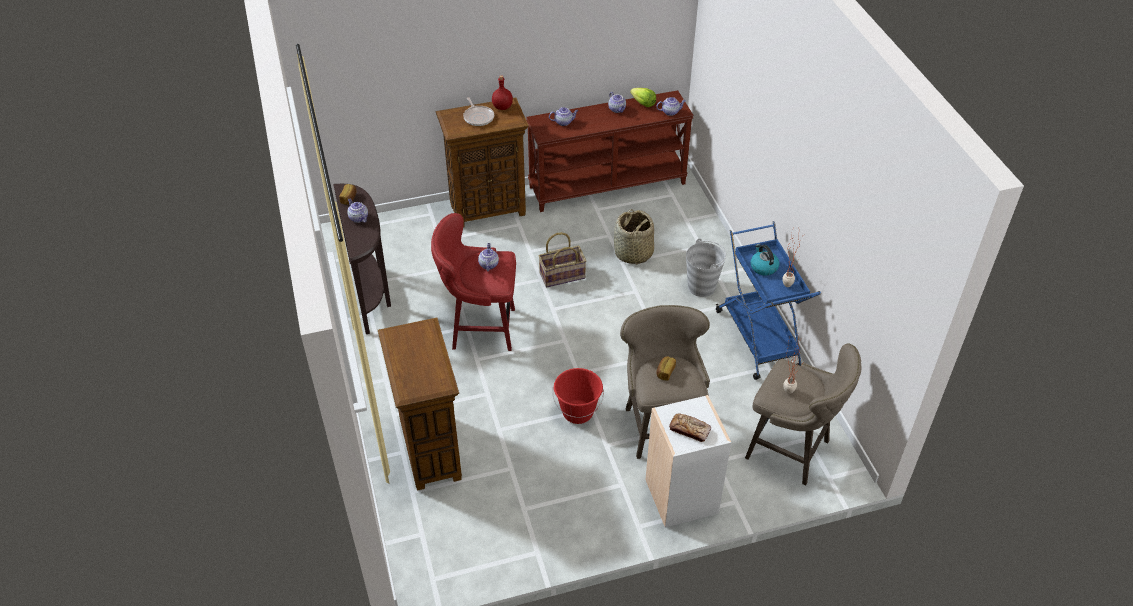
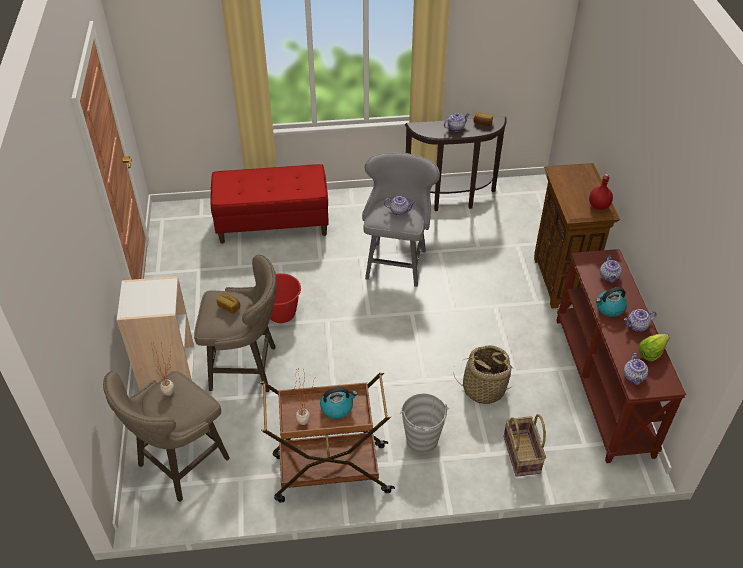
camera: 100 degrees right, 0 degrees up
(429, 451) = (273, 224): brown cabinet -> red bench
(478, 117) = (580, 188): frying pan -> none
(479, 328) = (396, 262): red stool -> grey stool
(562, 275) = (457, 326): basket -> basket (522, 454)
(601, 122) = (609, 308): none -> kettle
(689, 430) = (142, 295): bread -> none
(757, 341) = (330, 473): blue cart -> brown cart

